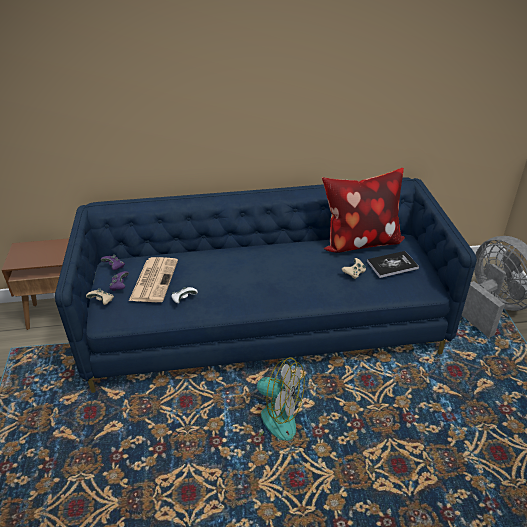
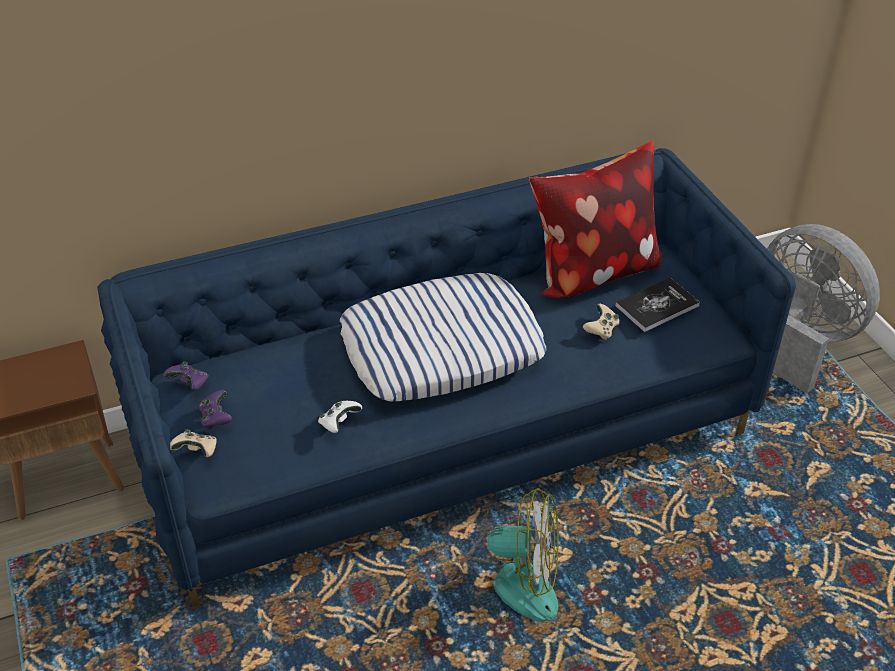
camera: 15 degrees left, 5 degrees up
(154, 279) = (272, 396): newspaper -> none
(257, 269) = (442, 347): none -> pillow

